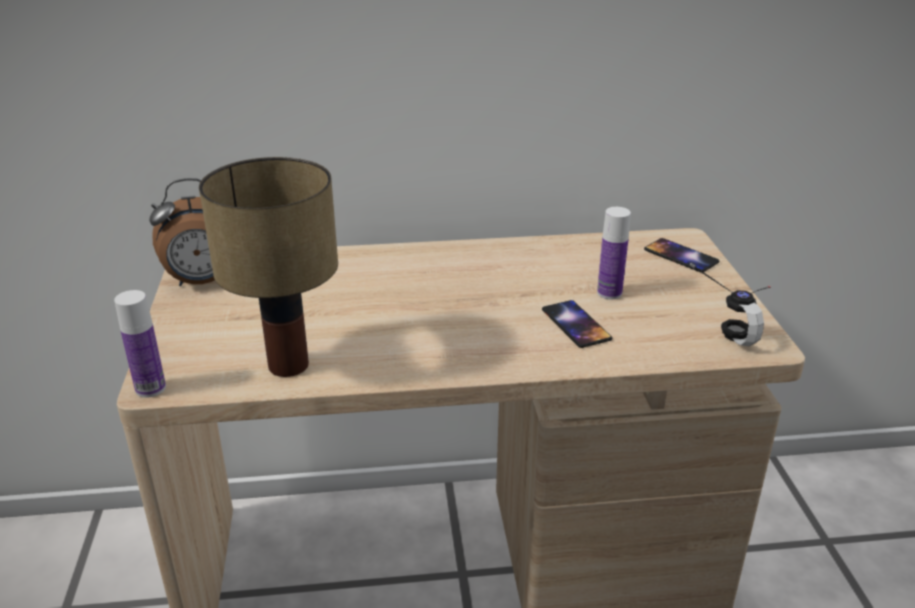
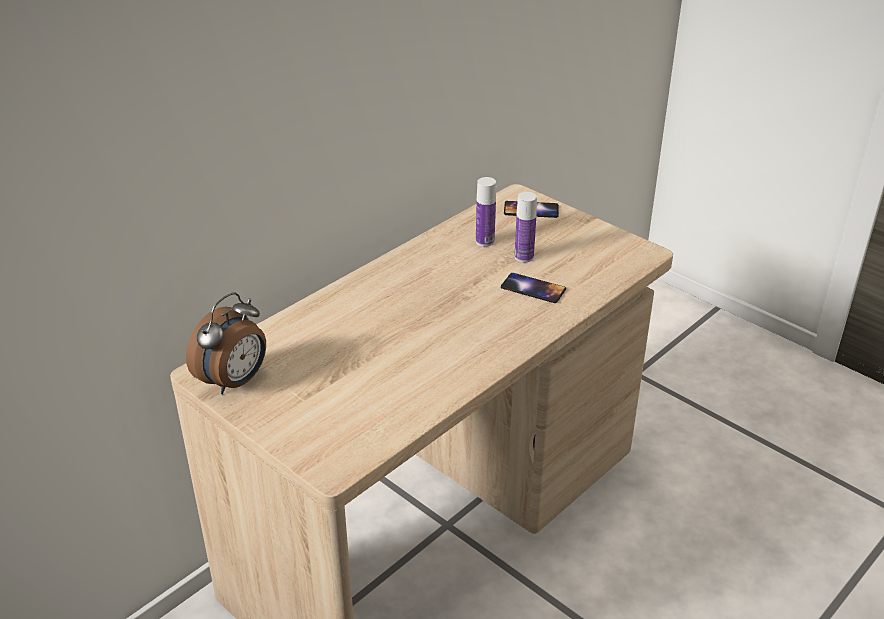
camera: 40 degrees left, 5 degrees up
(150, 388) = (332, 472): bottle -> bottle (485, 241)
(288, 367) = (401, 408): table lamp -> none
(733, 325) = (615, 247): headphones -> none

